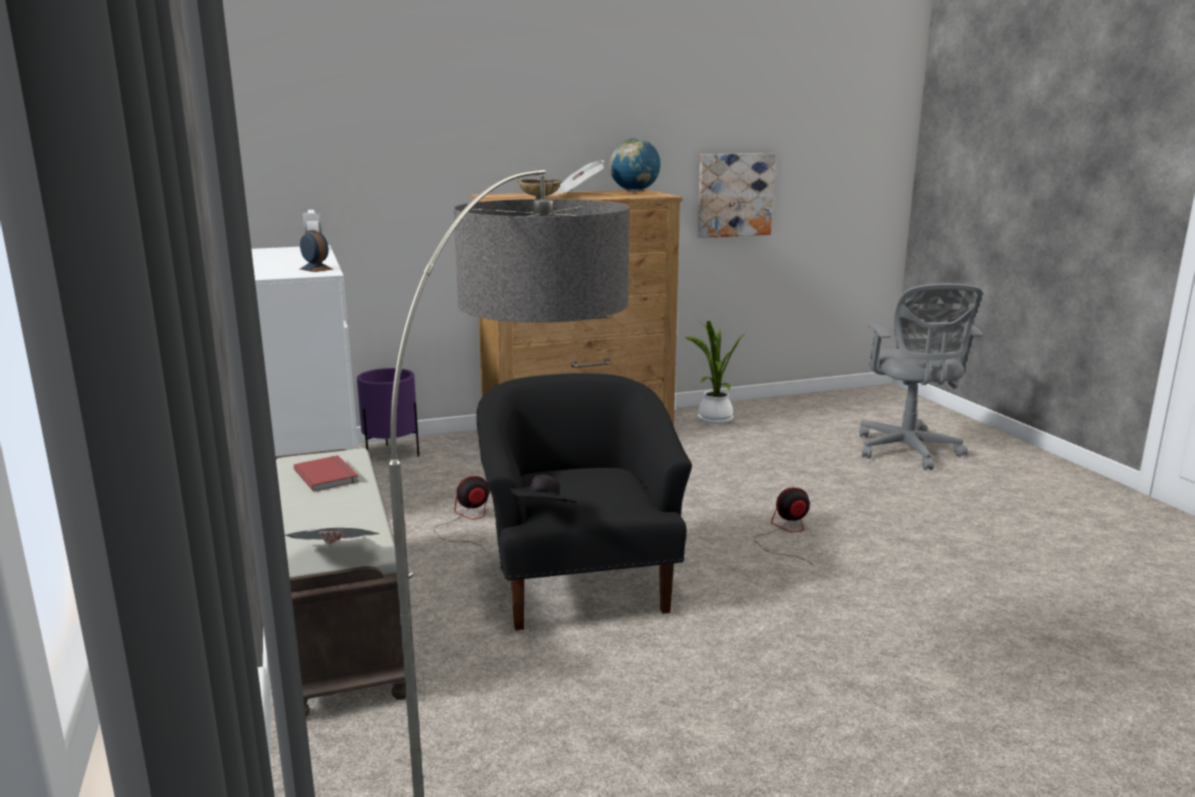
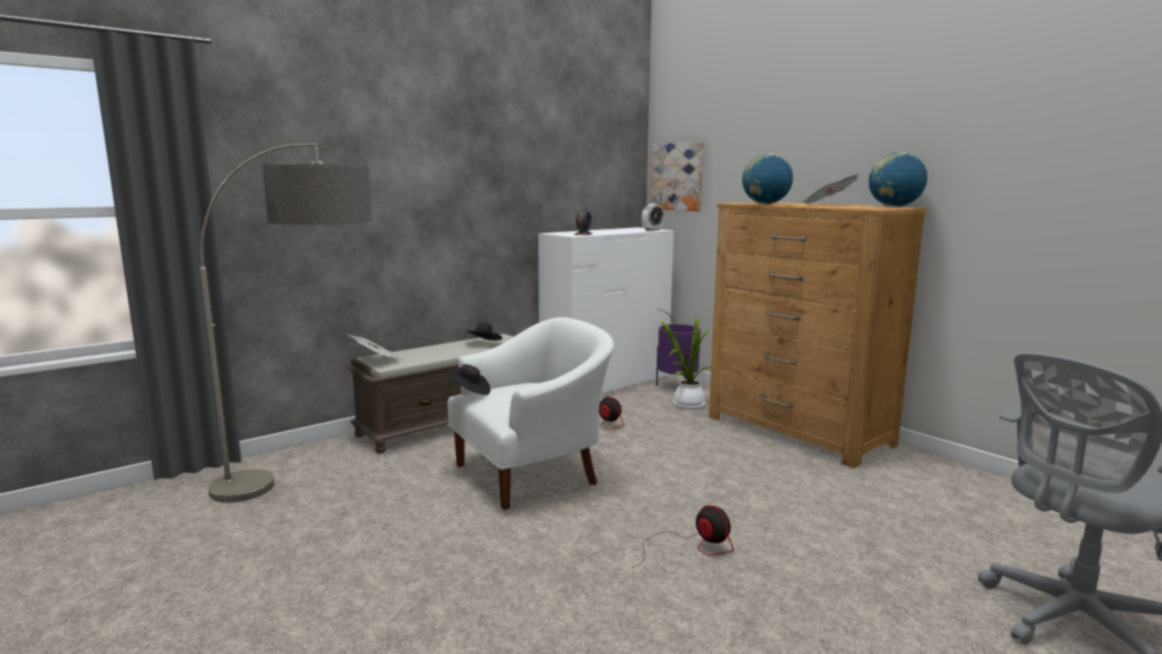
camera: 70 degrees right, 5 degrees down
(328, 475) = (483, 344): red book -> black hat
(540, 198) = (765, 204): beige bowl -> globe
(581, 583) = (532, 474): black armchair -> white armchair
(713, 420) = (946, 480): potted plant -> potted plant (686, 404)
(734, 195) = (1058, 223): picture -> picture (677, 176)

